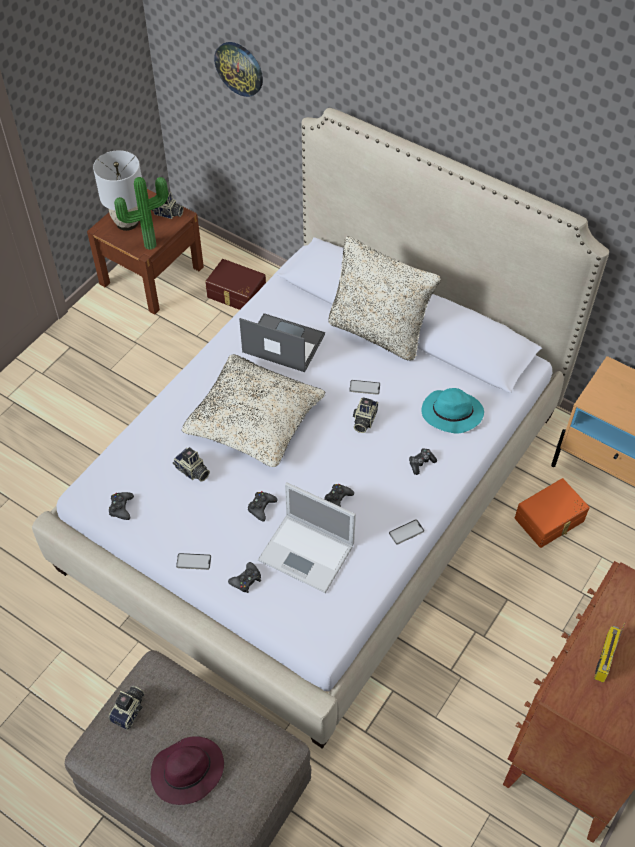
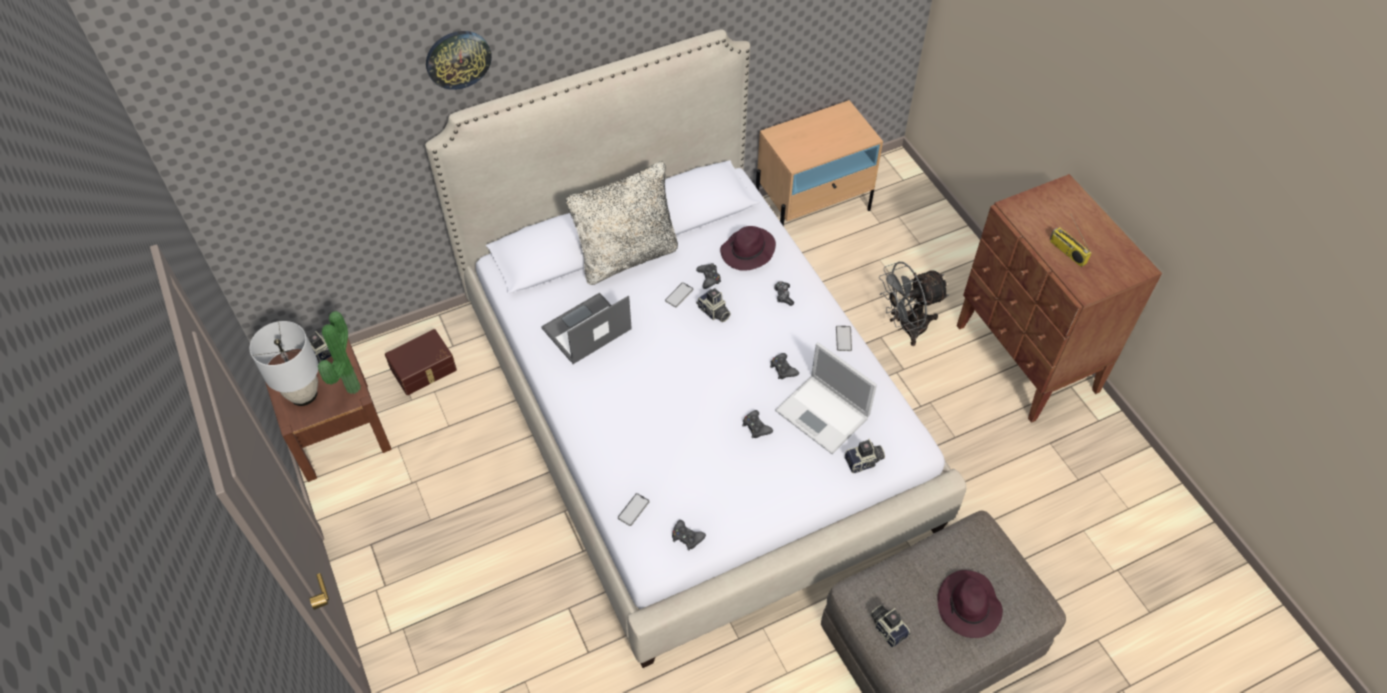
camera: 60 degrees left, 0 degrees up
(192, 471) = (685, 461): camera -> camera (864, 462)
(193, 561) = (781, 503): phone -> phone (633, 509)
(239, 68) = (318, 156): wall clock -> wall clock (458, 59)
(246, 580) = (824, 471): black game controller -> black game controller (709, 278)
(254, 420) = (659, 389): beige pillow -> none
(308, 553) = (823, 415): laptop -> laptop turned 75 degrees clockwise
(450, 413) = (747, 252): turquoise hat -> purple hat
(535, 616) = (906, 327): none -> grey fan
(550, 520) = (828, 272): orange storage box -> none

